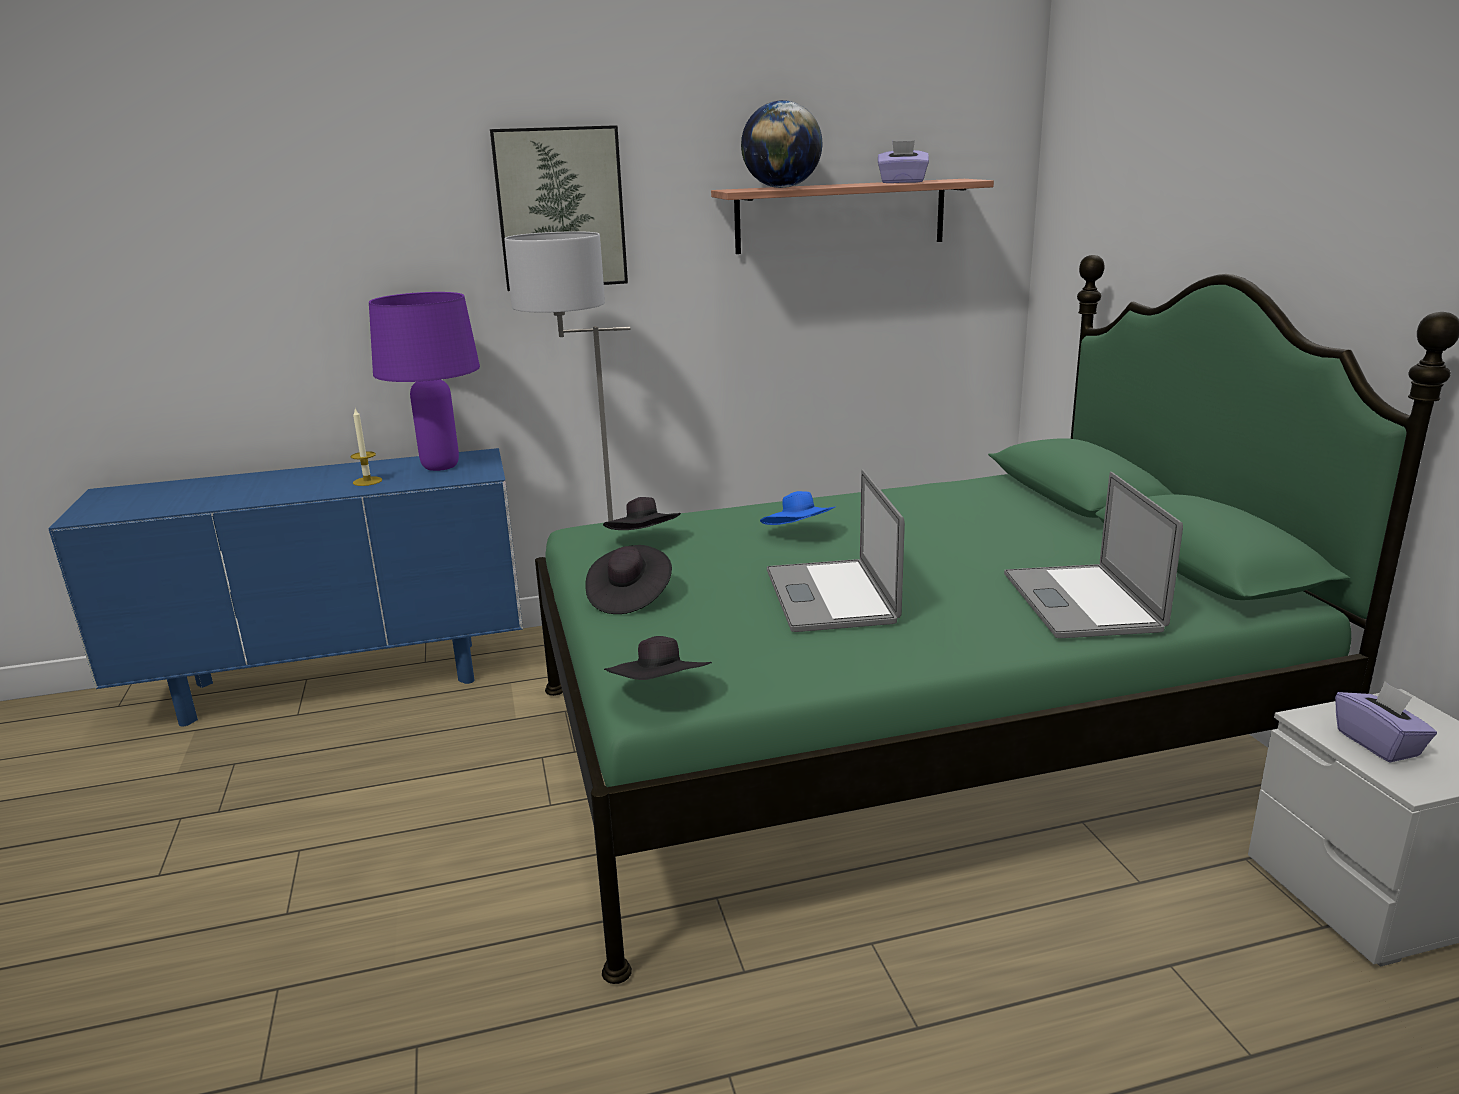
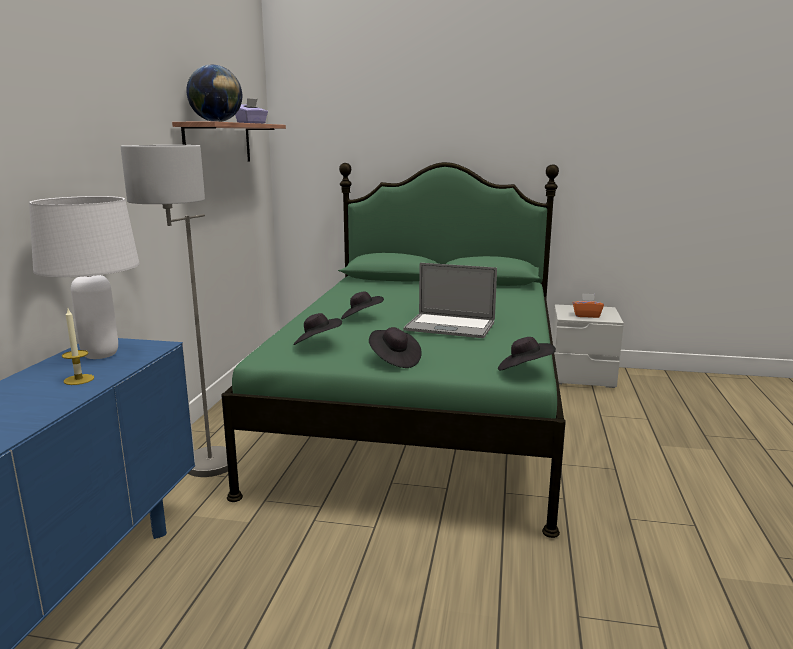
camera: 65 degrees left, 5 degrees down
(439, 467) = (100, 355): purple table lamp -> white table lamp
(560, 208) = (105, 128): picture -> none
(799, 534) = (361, 318): blue hat -> black hat
(1081, 601) = (501, 299): laptop -> none
(1378, 743) = (586, 315): purple tissue box -> orange tissue box

